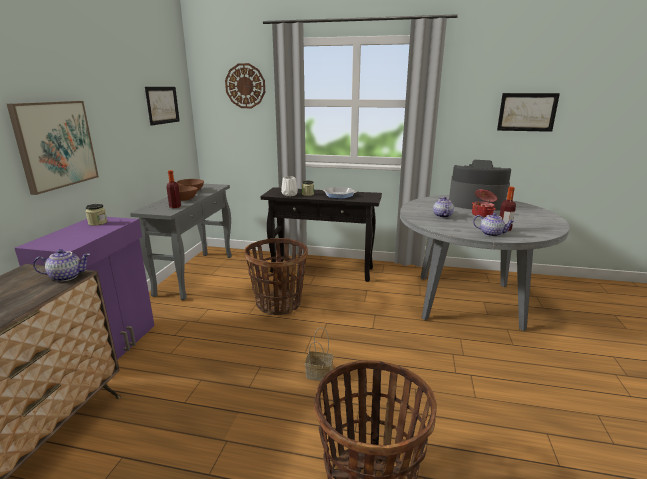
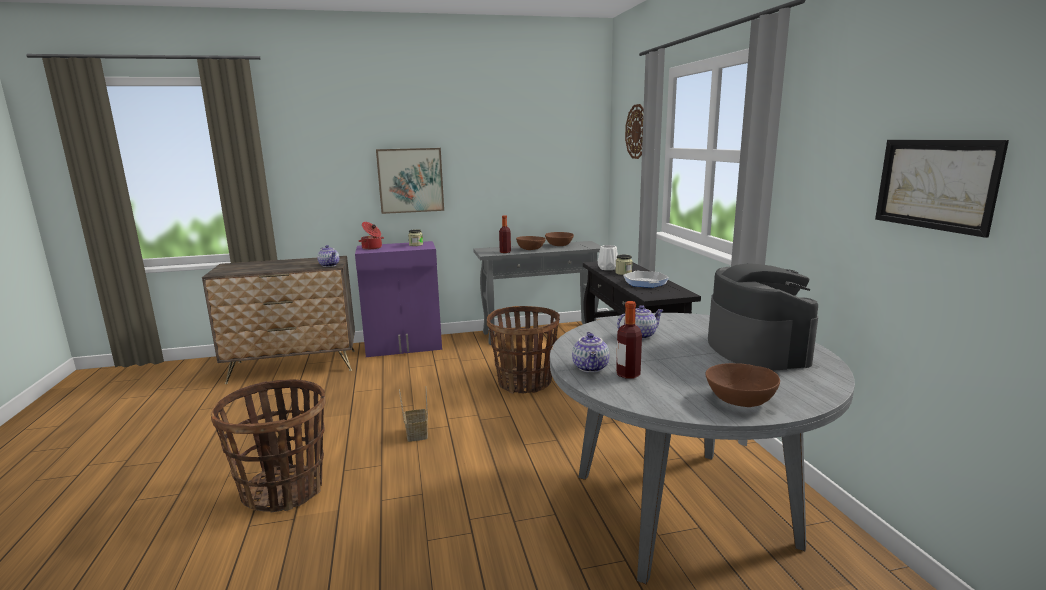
camera: 65 degrees right, 5 degrees down
(162, 105) = (552, 152): picture -> none
(482, 214) = (691, 357): cooking pot -> cooking pot (372, 248)
(541, 219) = (739, 400): none -> brown bowl

